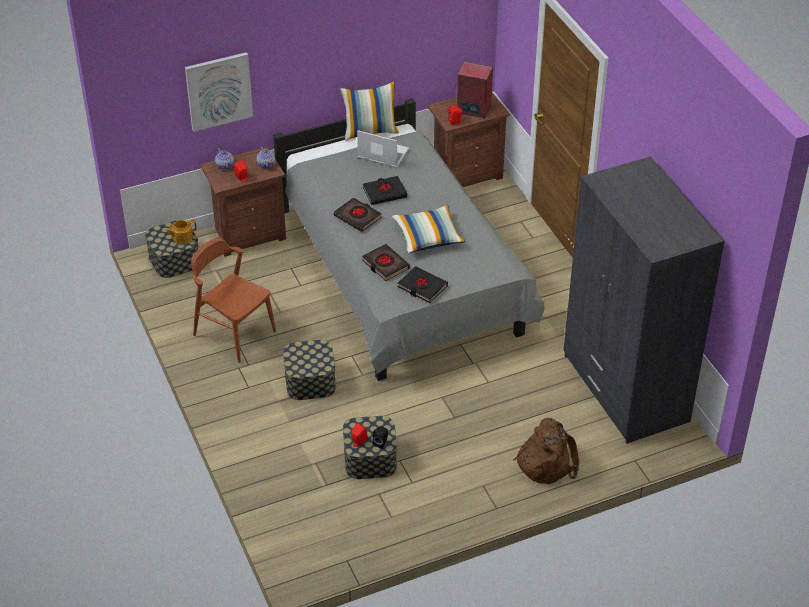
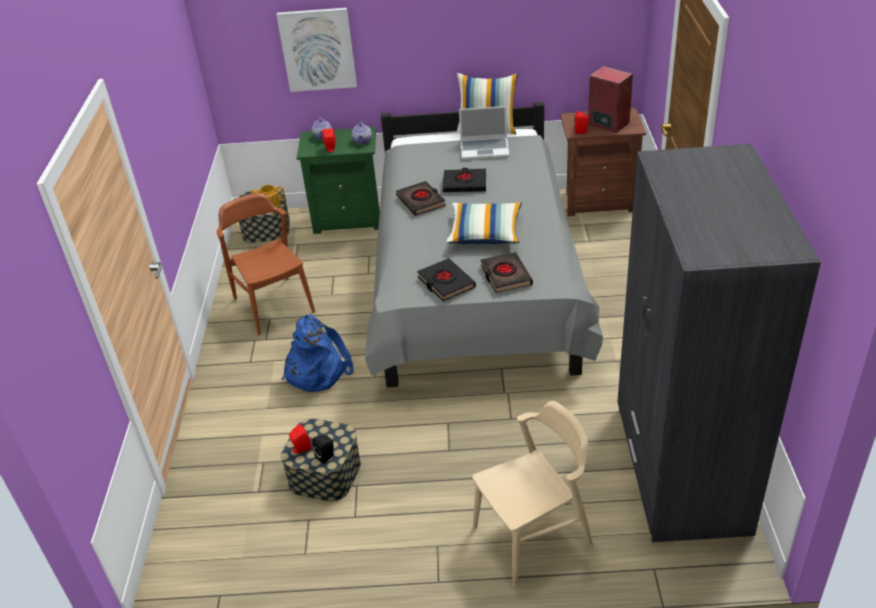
camera: 25 degrees right, 5 degrees down
(248, 234) = (349, 218): brown nightstand -> green nightstand
(310, 381) = (316, 370): storage box -> blue backpack
(382, 154) = (485, 149): laptop -> laptop turned 135 degrees clockwise
(385, 265) = (419, 252): black book -> black book (505, 276)
(546, 461) = (533, 536): brown backpack -> beige chair

